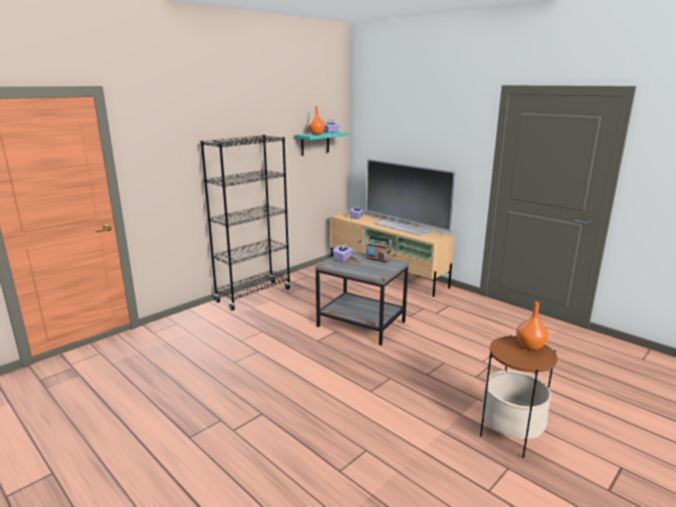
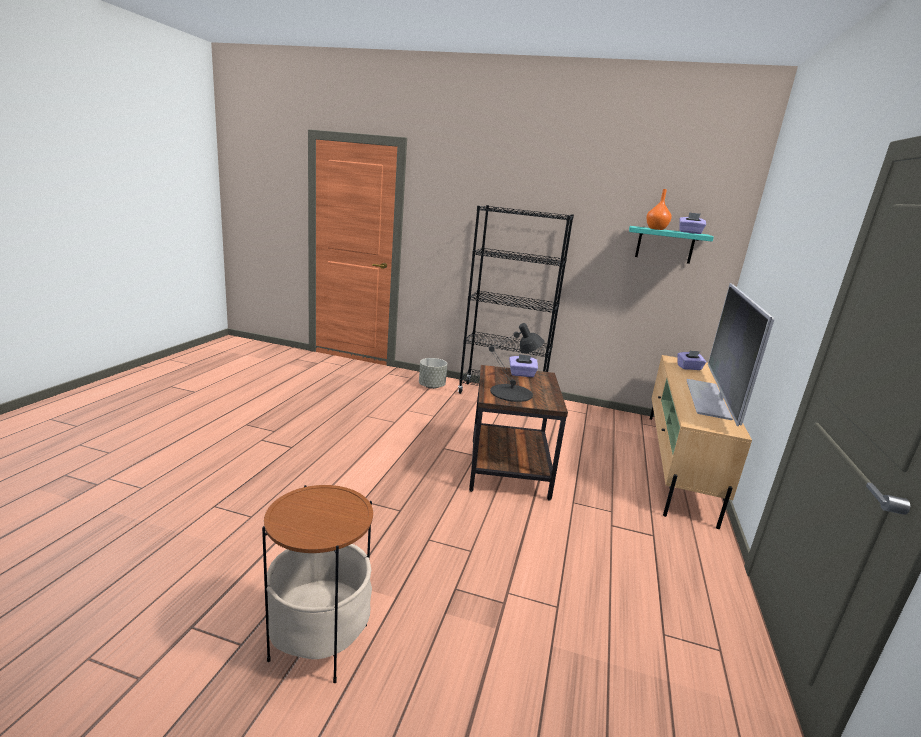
camera: 60 degrees right, 0 degrees up
(205, 318) = (431, 386): none -> grey planter
(361, 324) = (509, 469): grey side table -> brown side table
(373, 268) = (512, 393): none -> black table lamp
(377, 259) = (547, 392): radio -> none
(529, 346) = (341, 519): orange vase -> none

